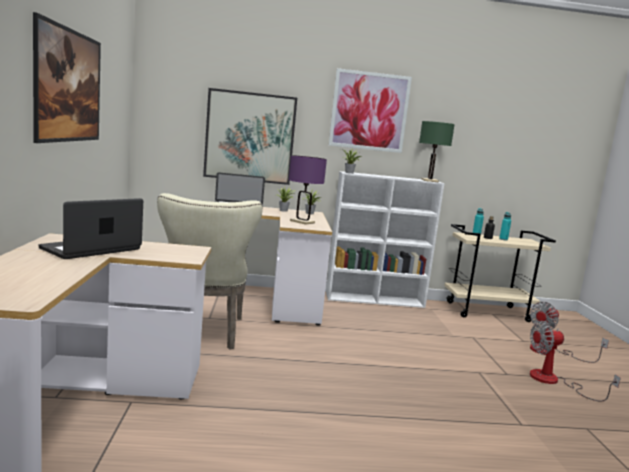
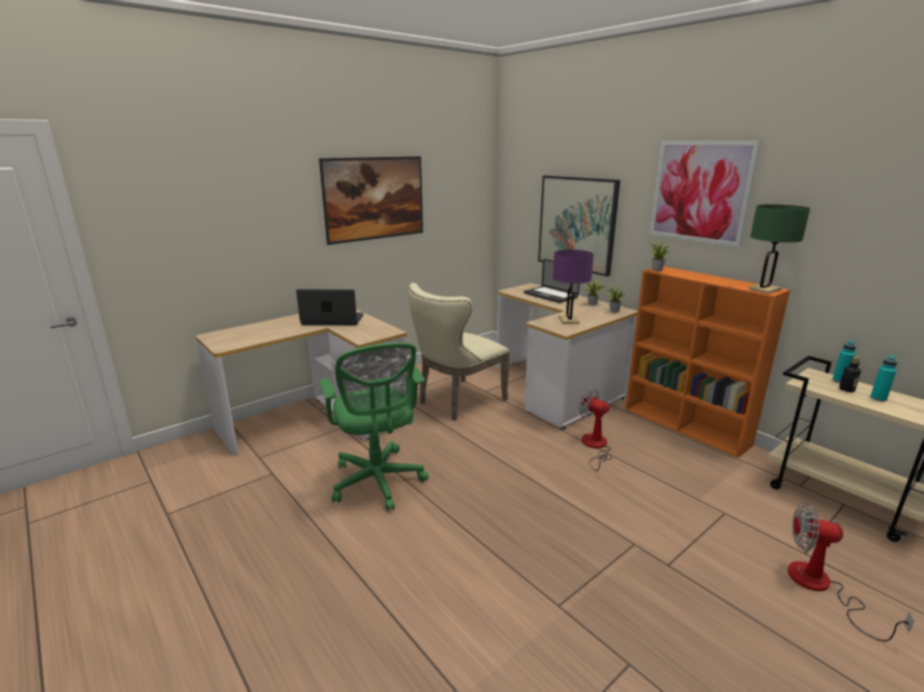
camera: 55 degrees right, 10 degrees up
(278, 426) = (378, 483): none -> green office chair
(375, 299) = (686, 427): white bookcase -> orange bookcase
(554, 381) = (720, 609): fan -> fan (595, 447)

